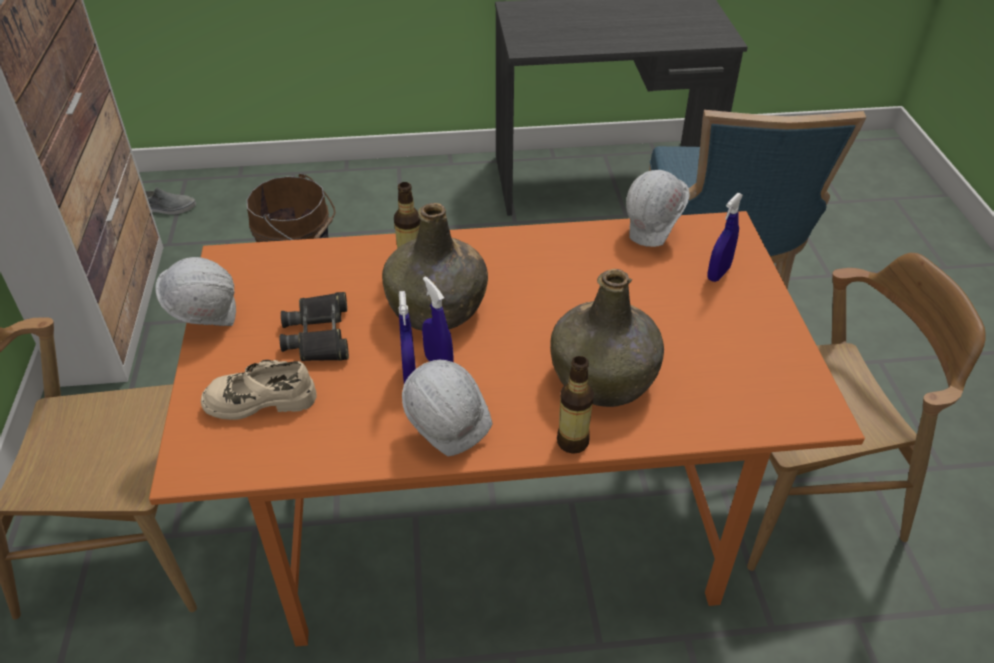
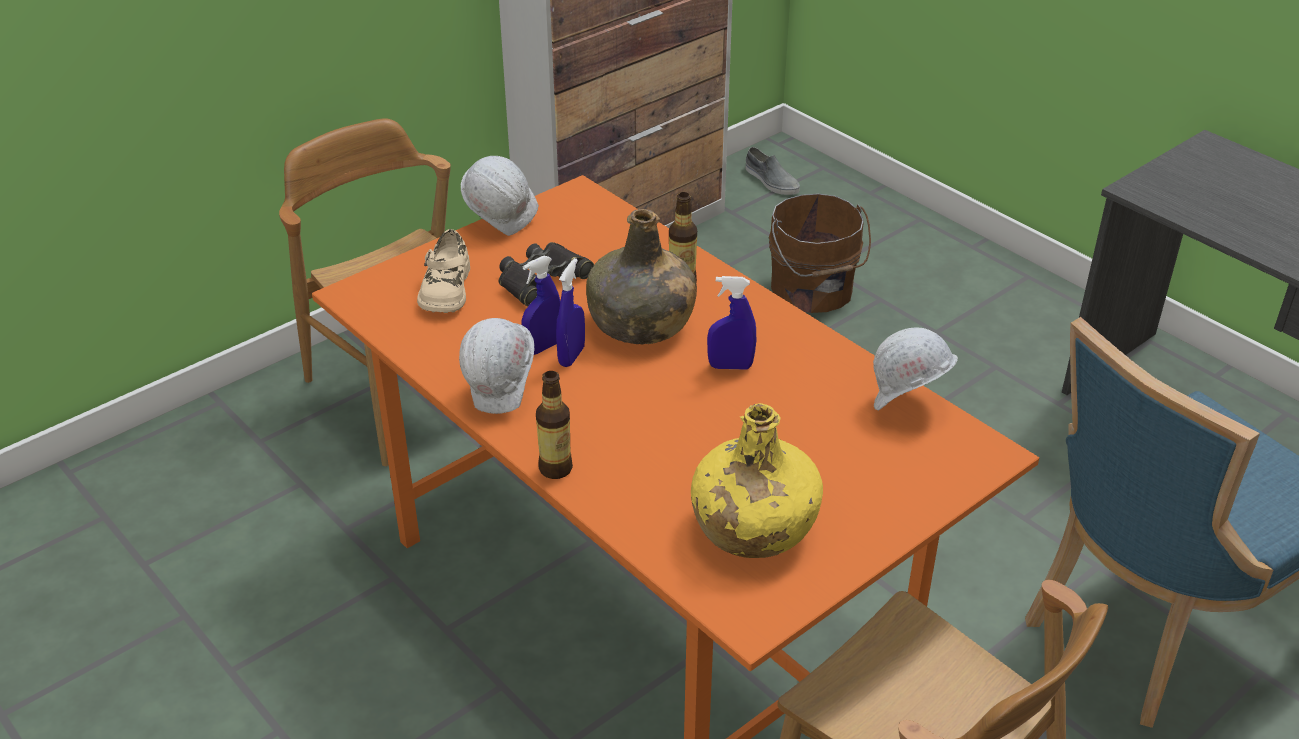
camera: 55 degrees right, 5 degrees down
(260, 399) = (445, 289): beige shoe -> beige shoe turned 135 degrees counterclockwise
(604, 377) = (655, 455): green bottle -> none
(718, 273) = (896, 474): blue spray bottle -> blue spray bottle (730, 366)
(723, 366) = (752, 526): none -> yellow bottle

